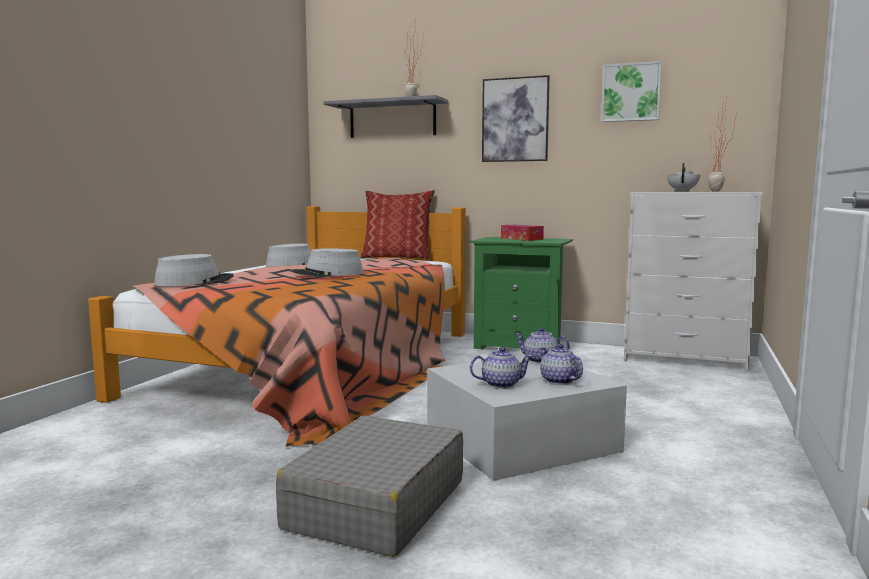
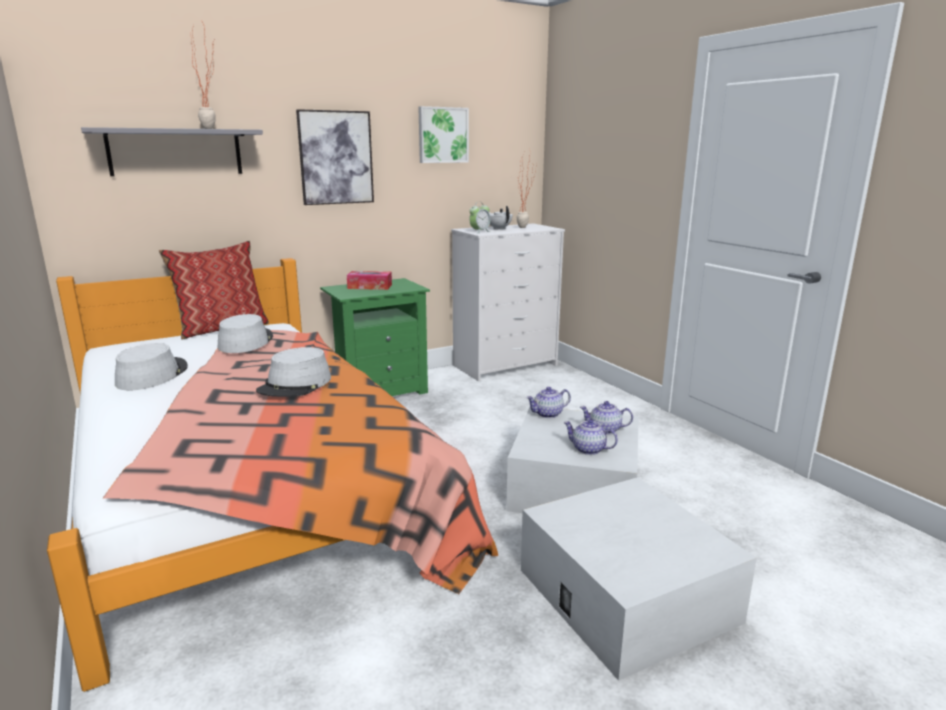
camera: 50 degrees left, 10 degrees up
(194, 282) = (188, 455): grey hat -> grey hat (245, 342)
(376, 505) = (626, 595): grey suitcase -> white storage box
(501, 384) = (588, 449): teapot -> teapot turned 90 degrees counterclockwise
(646, 191) = (479, 232): none -> alarm clock

